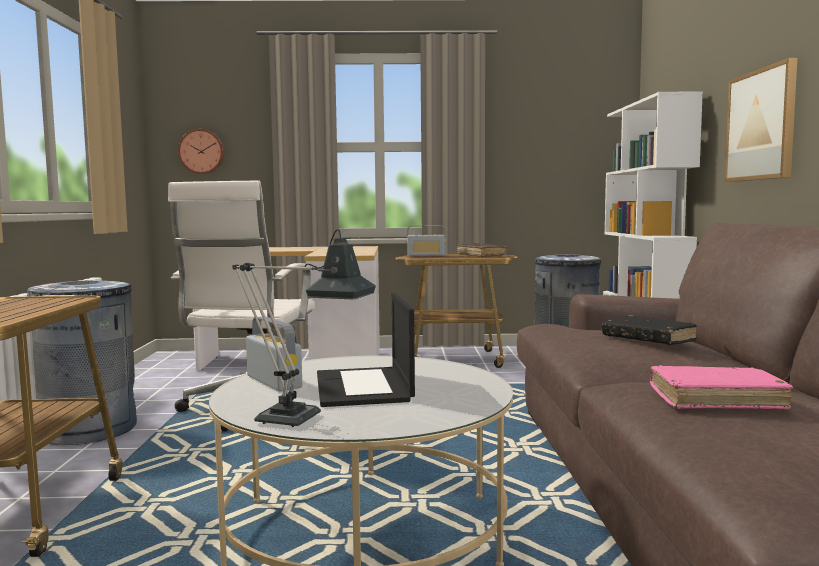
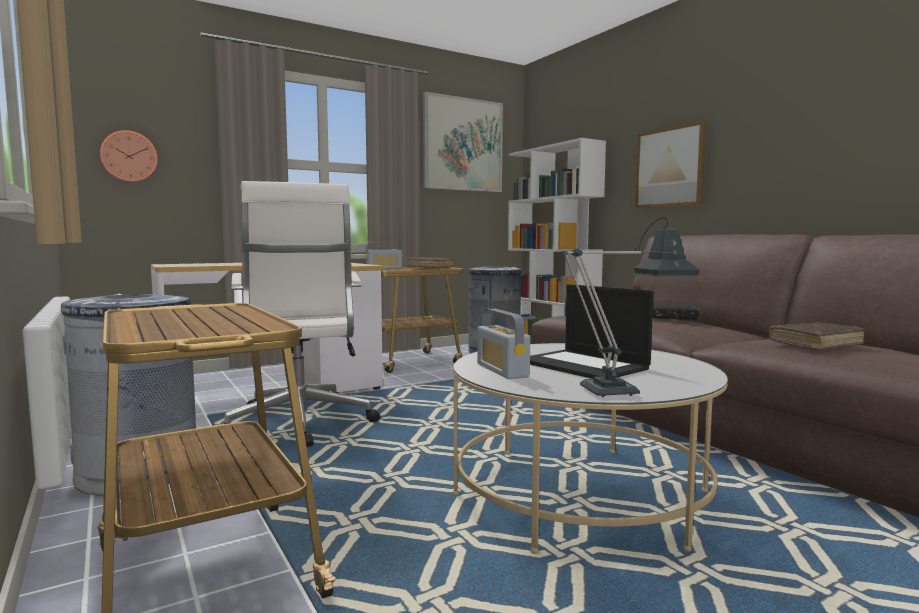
camera: 30 degrees left, 0 degrees up
(273, 382) = (502, 370): radio -> radio turned 135 degrees counterclockwise
(549, 108) = (463, 144): none -> picture
(716, 400) = (815, 344): pink book -> brown book

